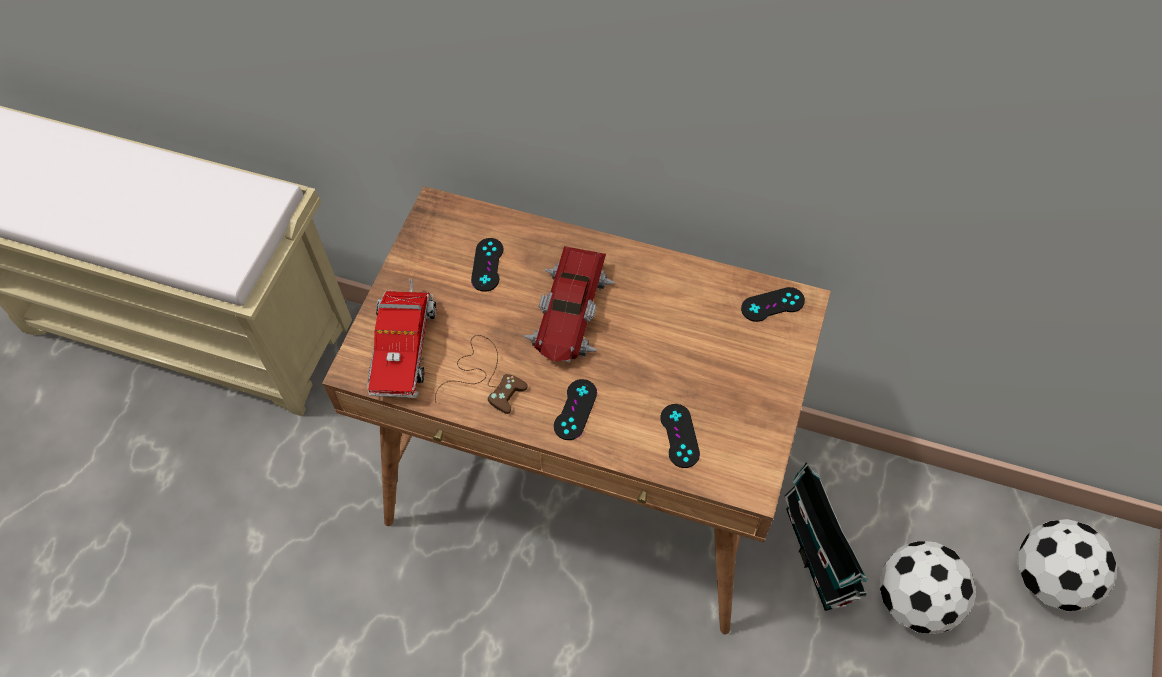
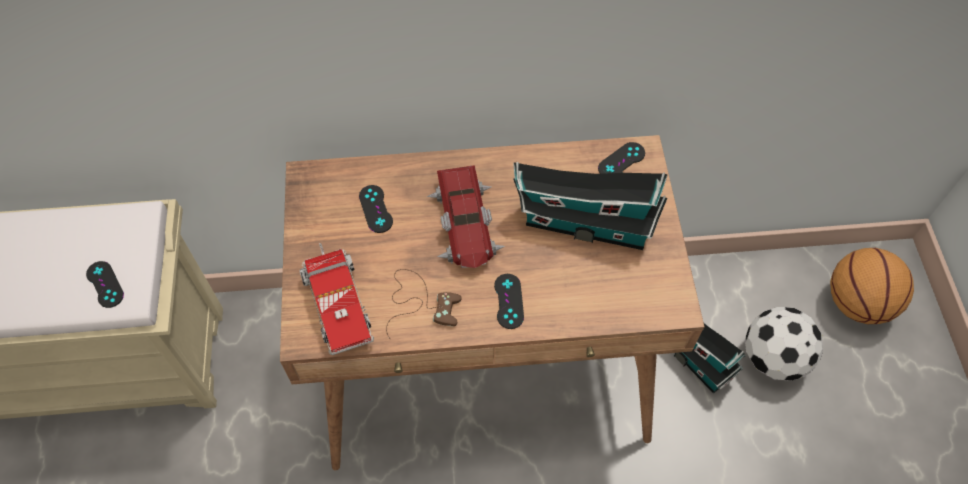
camera: 25 degrees left, 0 degrees up
(679, 436) = (602, 290): black game controller -> black game controller (105, 284)
(694, 357) = (582, 223): none -> toy house
(1051, 579) = (858, 303): football -> basketball

